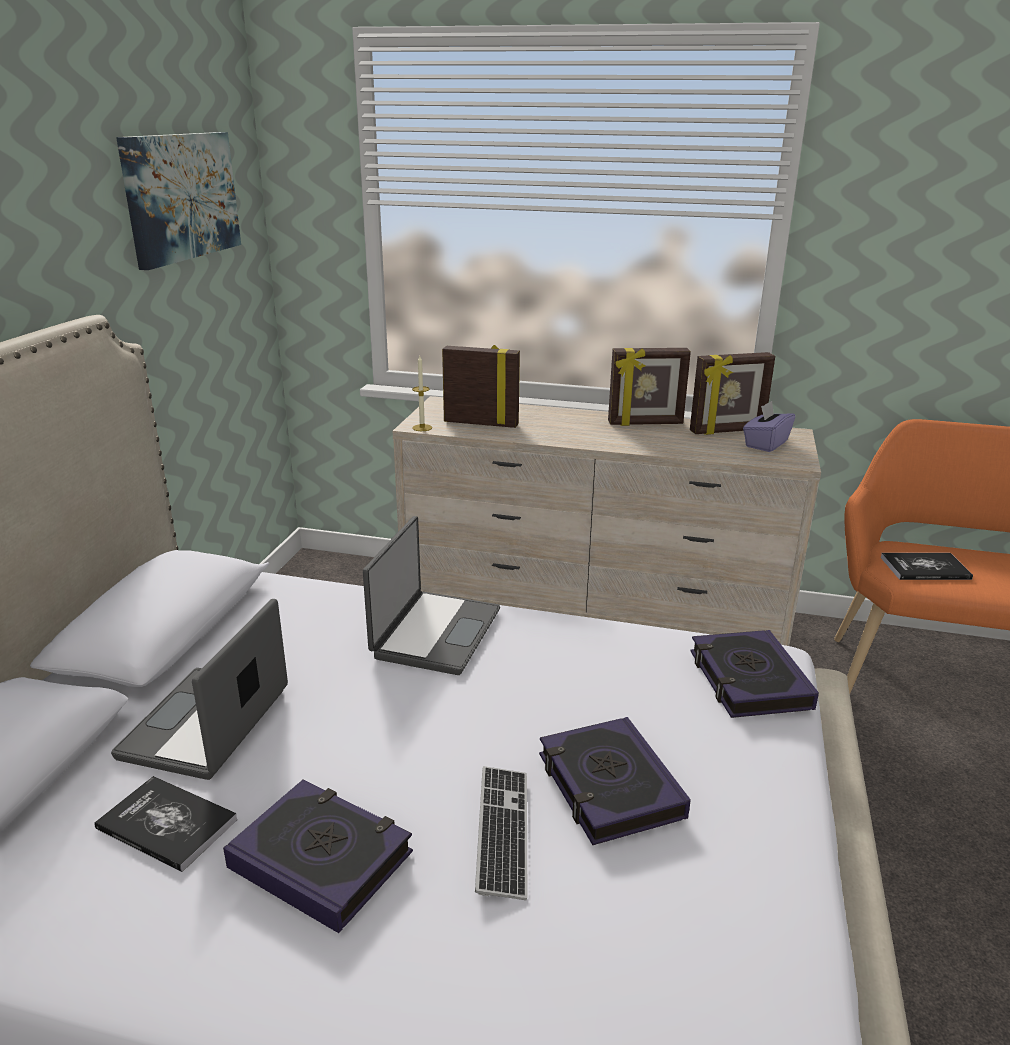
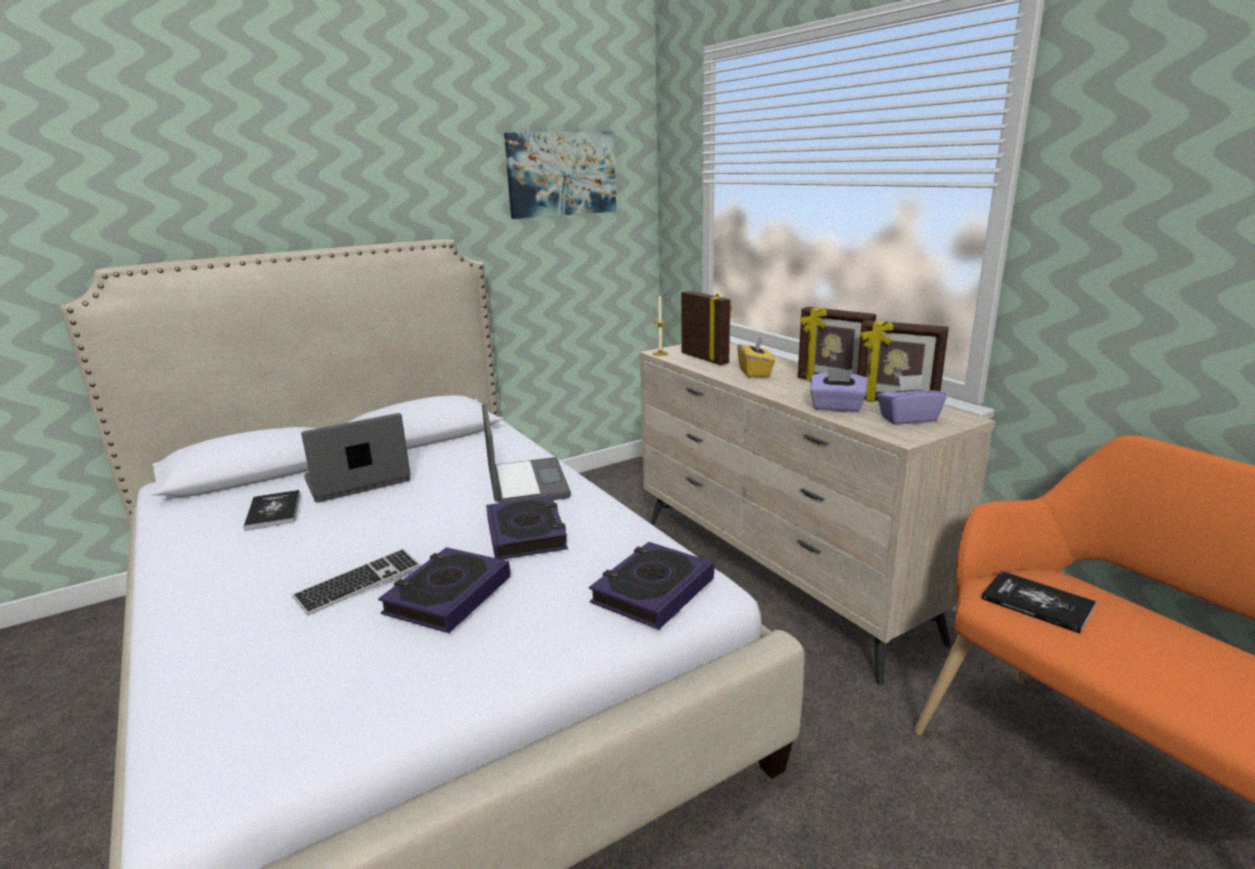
camera: 45 degrees right, 5 degrees down
(321, 860) = (285, 553): book -> book (526, 534)
(434, 633) = (525, 484): laptop -> laptop turned 75 degrees counterclockwise
(561, 428) = (755, 372): none -> yellow tissue box
(700, 447) = (836, 407): none -> purple tissue box

